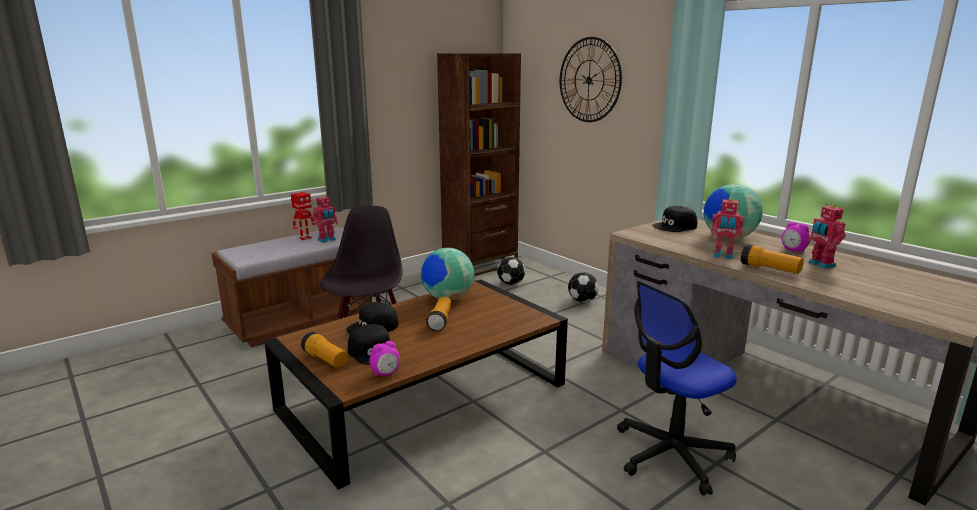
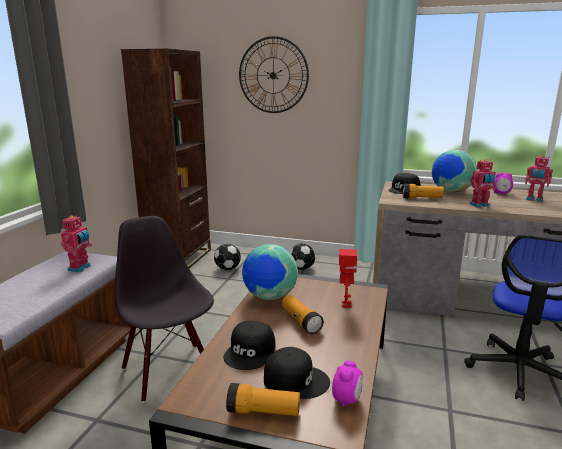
camera: 35 degrees left, 0 degrees up
(305, 238) = (47, 272): toy robot -> toy robot (345, 304)
(770, 269) = (522, 208): flashlight -> flashlight (422, 198)

